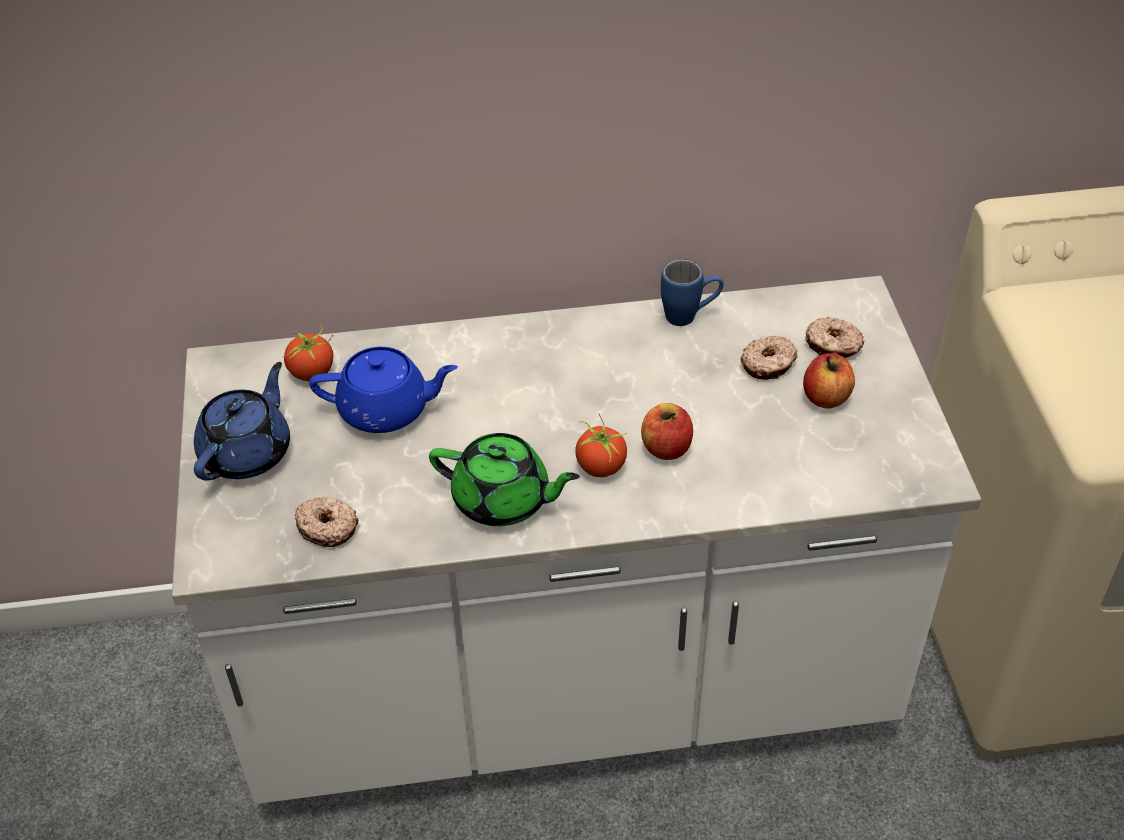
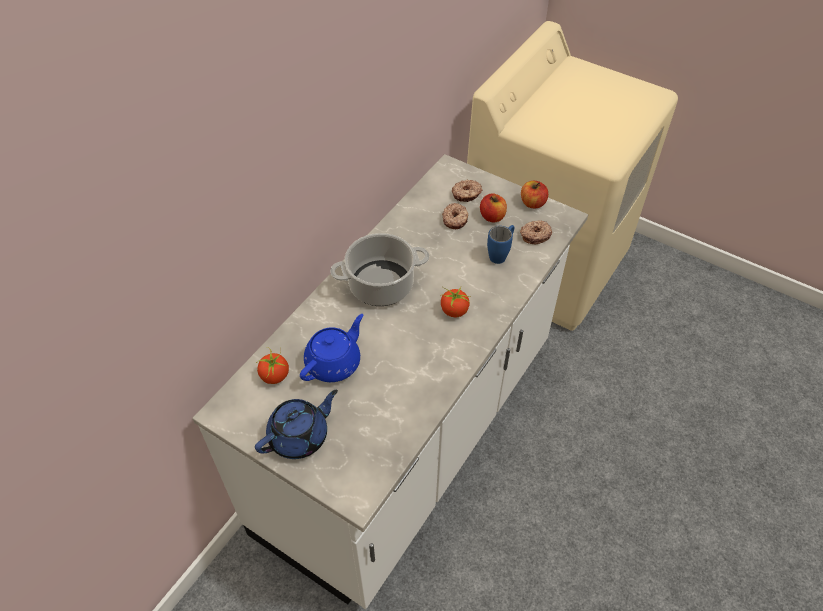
camera: 50 degrees left, 5 degrees up
(248, 452) = (300, 436): blue teapot -> blue teapot turned 75 degrees clockwise
(327, 527) = (385, 434): donut -> donut (535, 235)
(503, 500) = (438, 357): green teapot -> none
(558, 369) = (380, 285): none -> cooking pot
(666, 448) = (466, 283): apple -> apple (532, 203)
(690, 316) = (399, 222): blue mug -> blue mug (500, 254)

